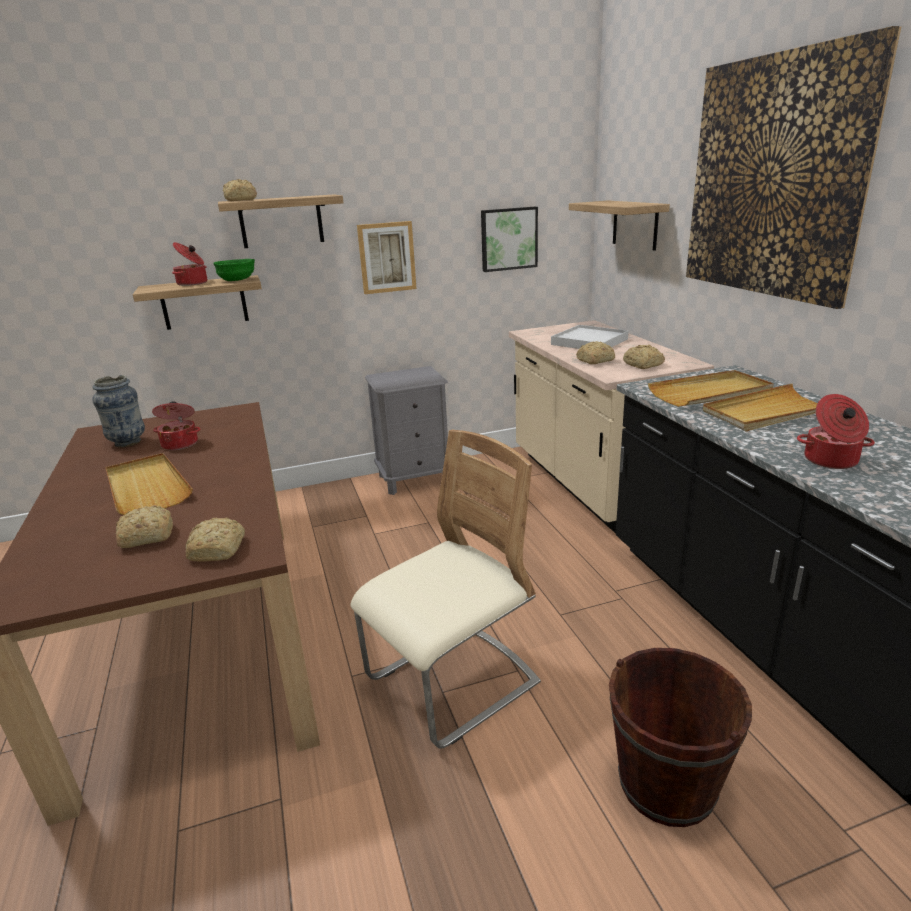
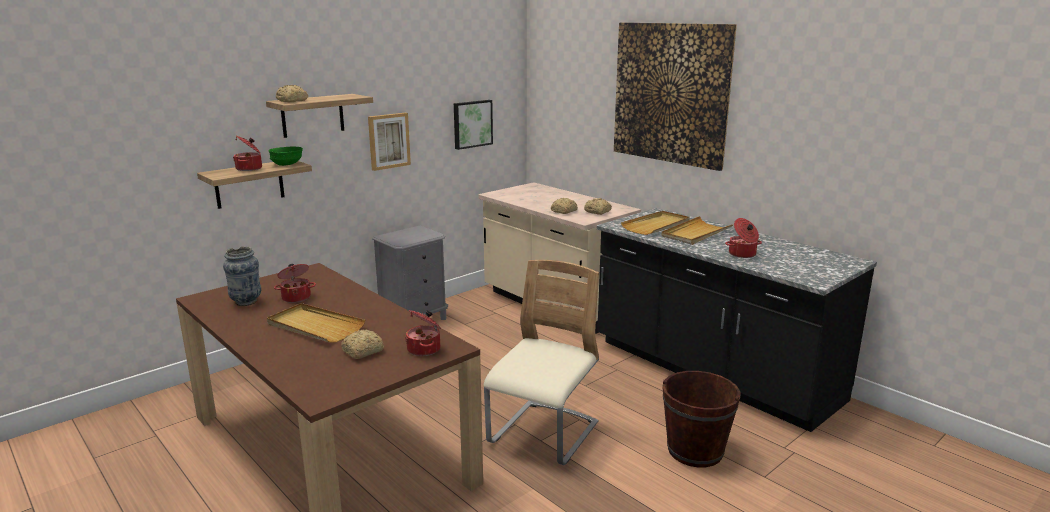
camera: 25 degrees left, 5 degrees down
(218, 549) = (425, 349): bread -> cooking pot
(589, 342) = (547, 198): white tray -> none
(635, 224) = (566, 114): shelf -> none

